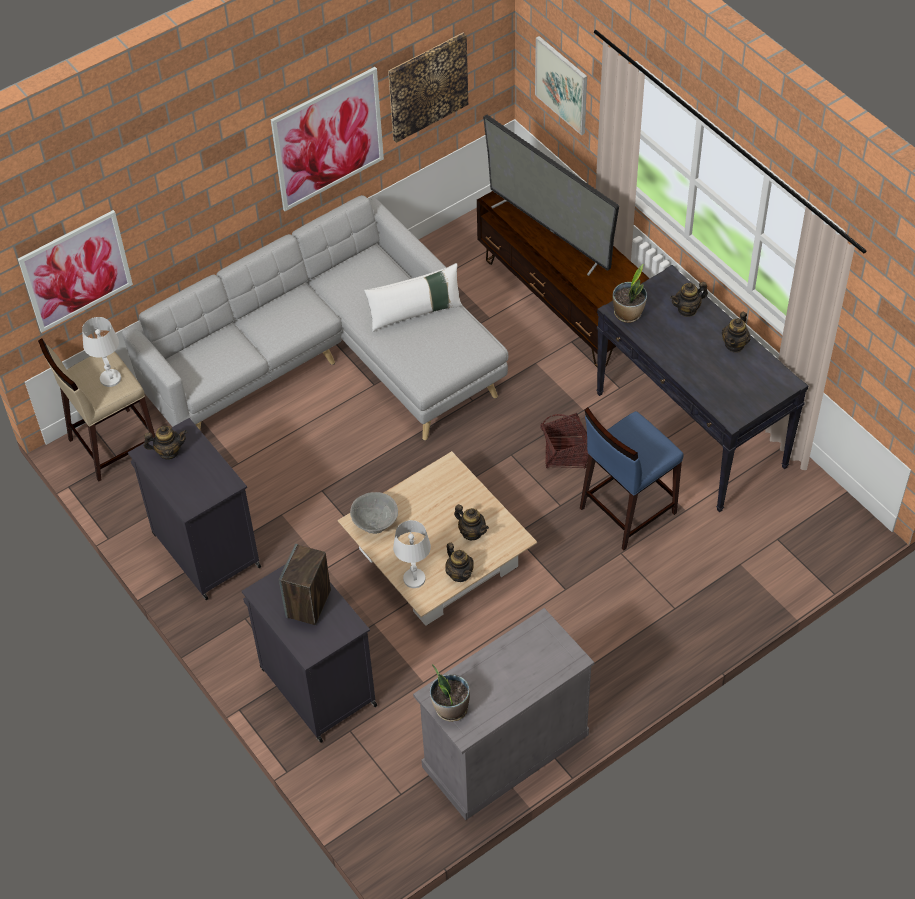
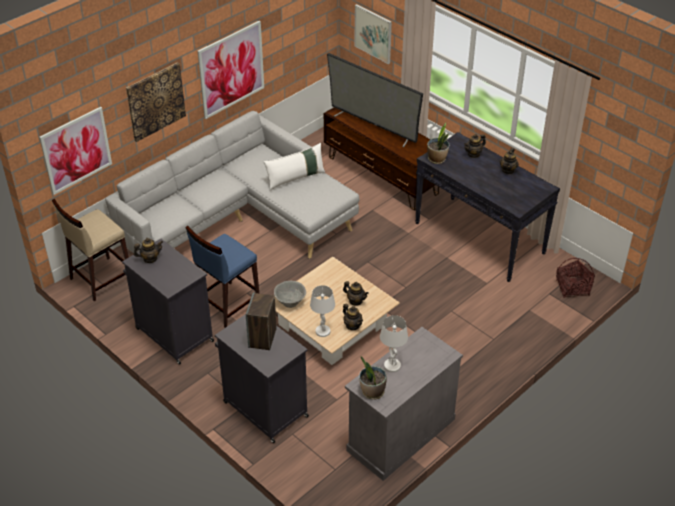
camera: 10 degrees left, 10 degrees down
(110, 378) = (101, 226): white table lamp -> white table lamp (392, 365)
(427, 86) = (289, 39): picture -> picture (155, 101)
(565, 453) = (403, 258): basket -> basket (572, 288)
(626, 510) = (449, 286): blue stool -> blue stool (227, 304)

